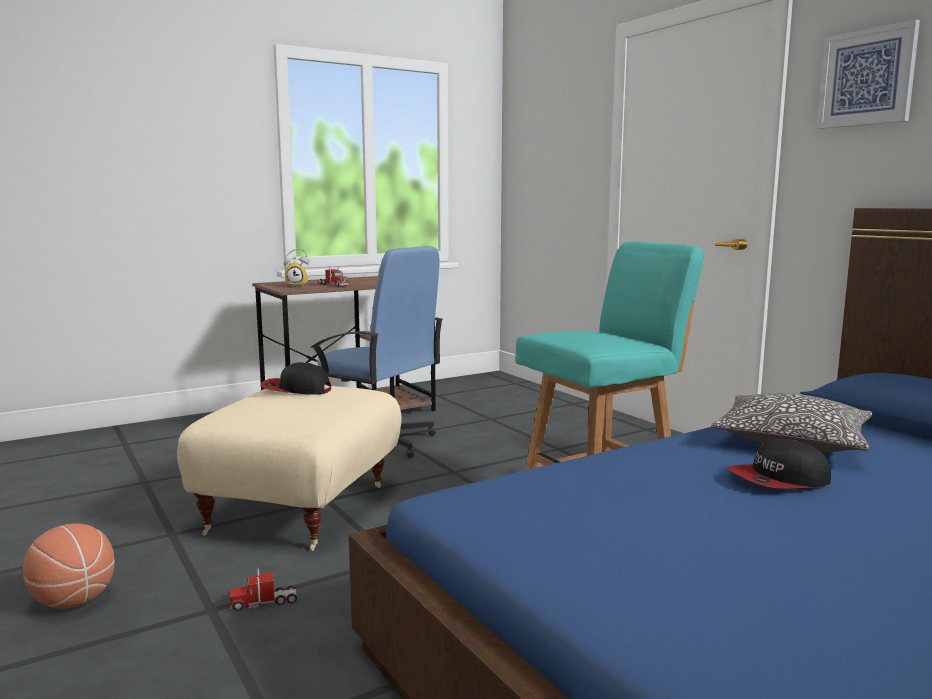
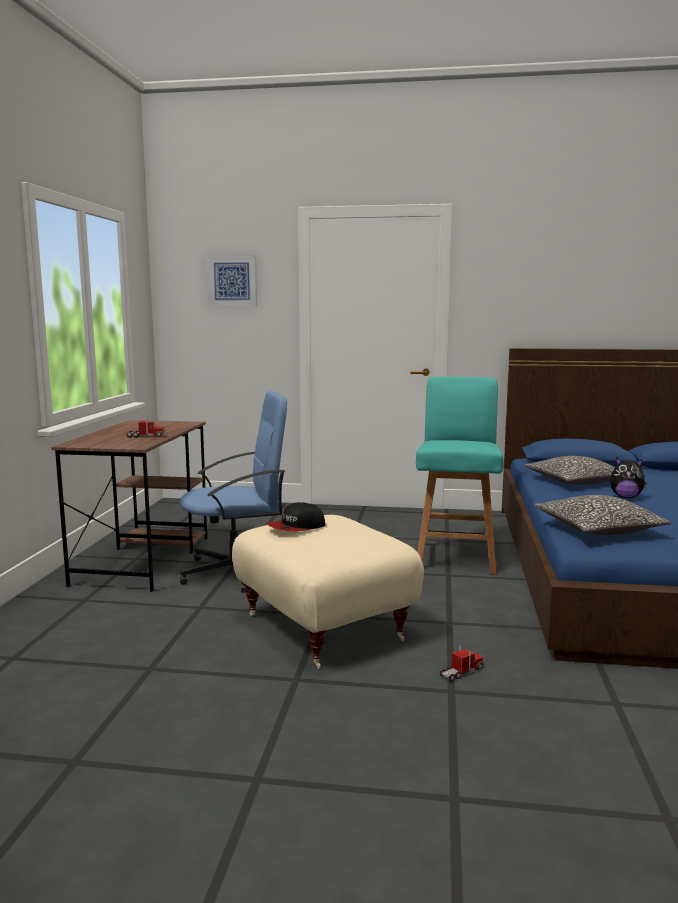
camera: 50 degrees left, 0 degrees up
(74, 601) = (372, 738): basketball -> none
(264, 602) = (461, 672): toy truck -> toy truck turned 150 degrees counterclockwise
(297, 285) = (117, 442): alarm clock -> none
(545, 492) = (598, 529): none -> pillow
(779, 480) = (625, 497): cap -> plush toy
(867, 78) = (506, 273): picture -> picture (232, 281)

